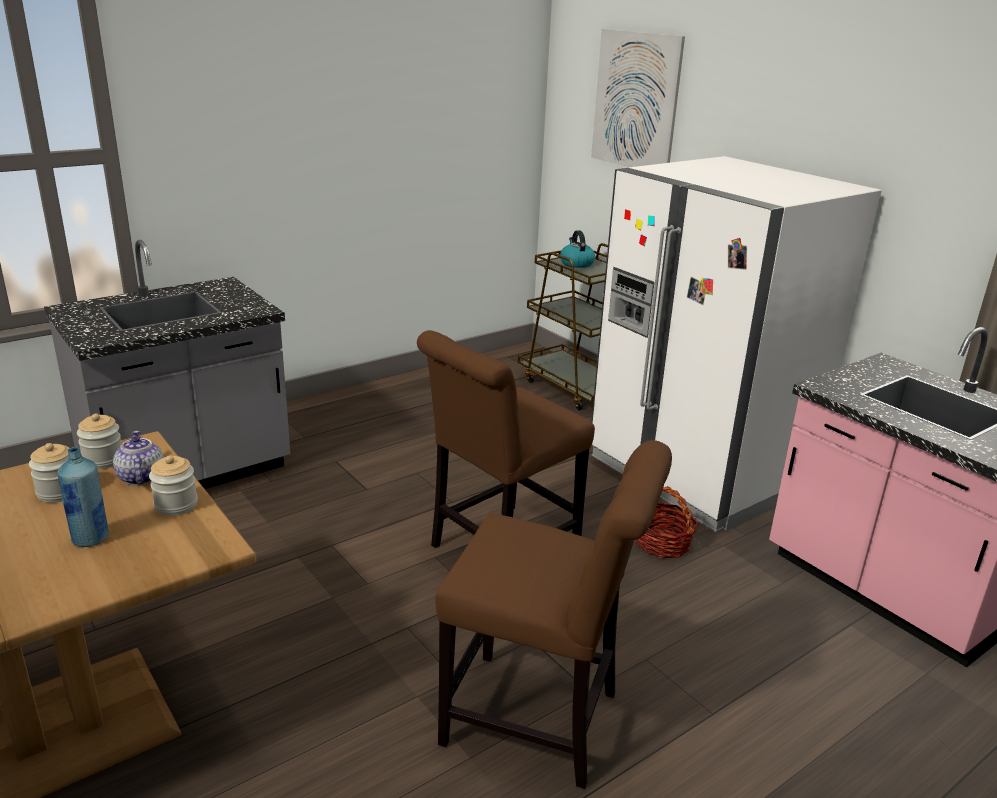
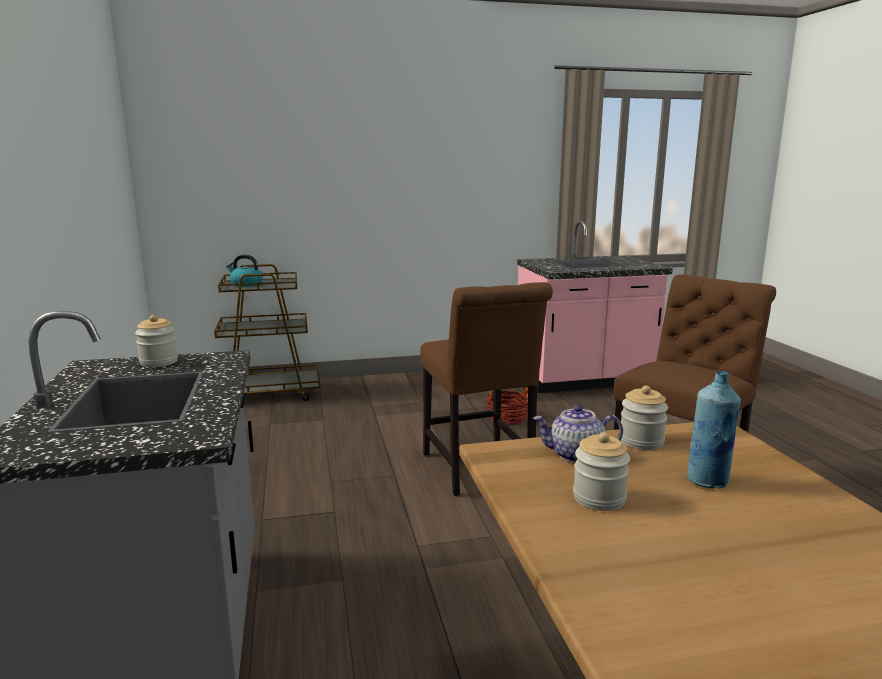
camera: 65 degrees left, 10 degrees down
(103, 460) = (525, 472): jar -> jar (159, 362)
(635, 101) = (255, 139): picture -> none
(697, 473) = (435, 389): white fridge -> none

